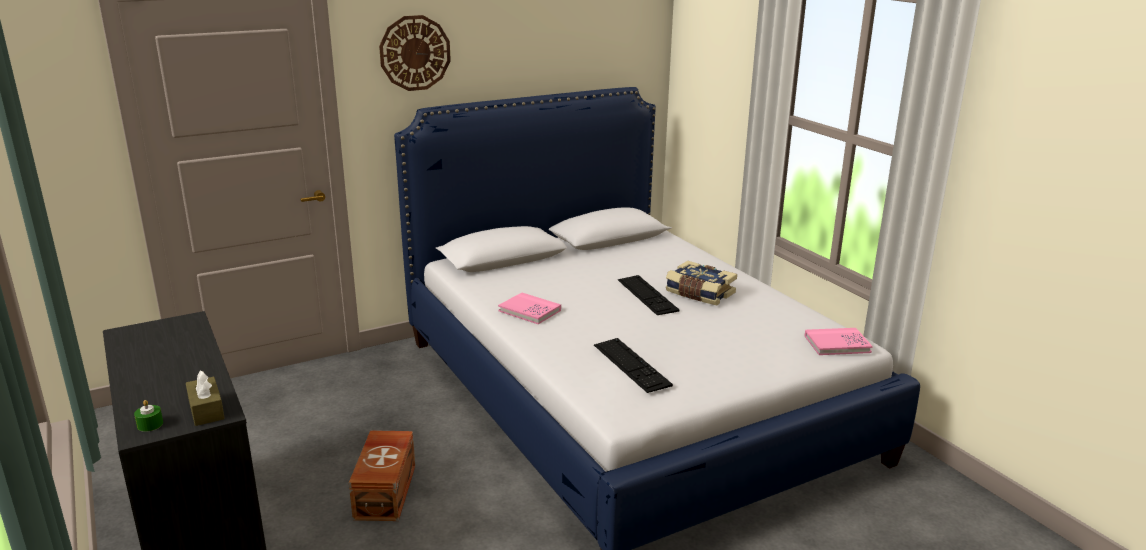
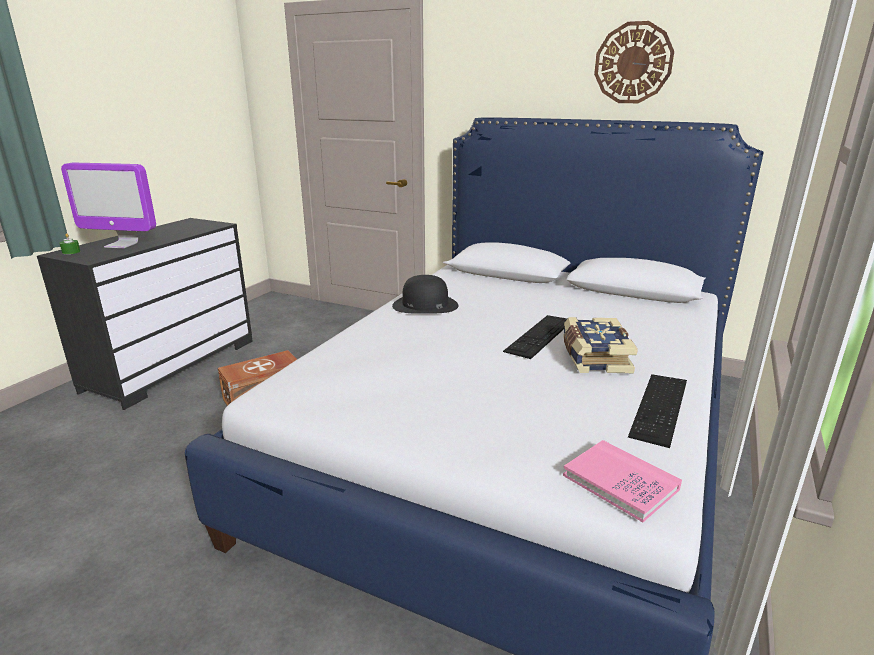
camera: 55 degrees right, 0 degrees up
(178, 389) = (122, 245): none -> monitor
(206, 410) = (96, 256): brown tissue box -> none
(415, 53) = (489, 66): wall clock -> wall clock (633, 63)
(529, 311) = (425, 305): pink book -> black hat
(631, 364) = (371, 368): keyboard -> keyboard (659, 407)

